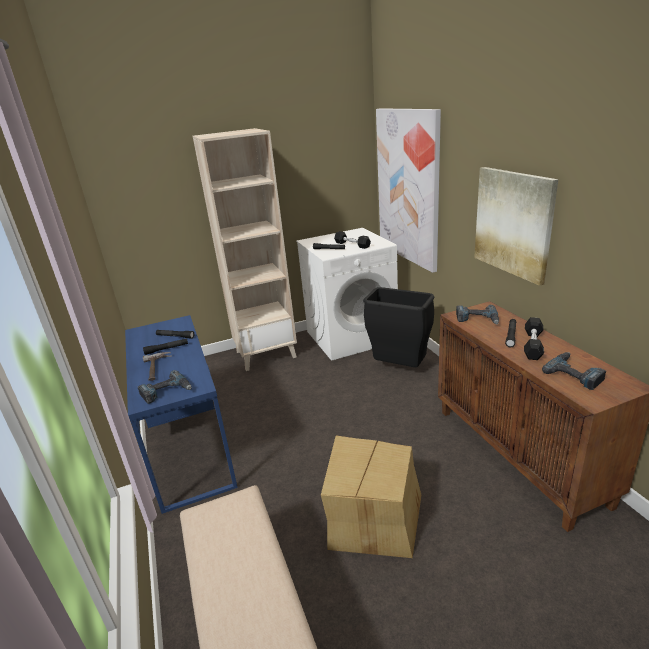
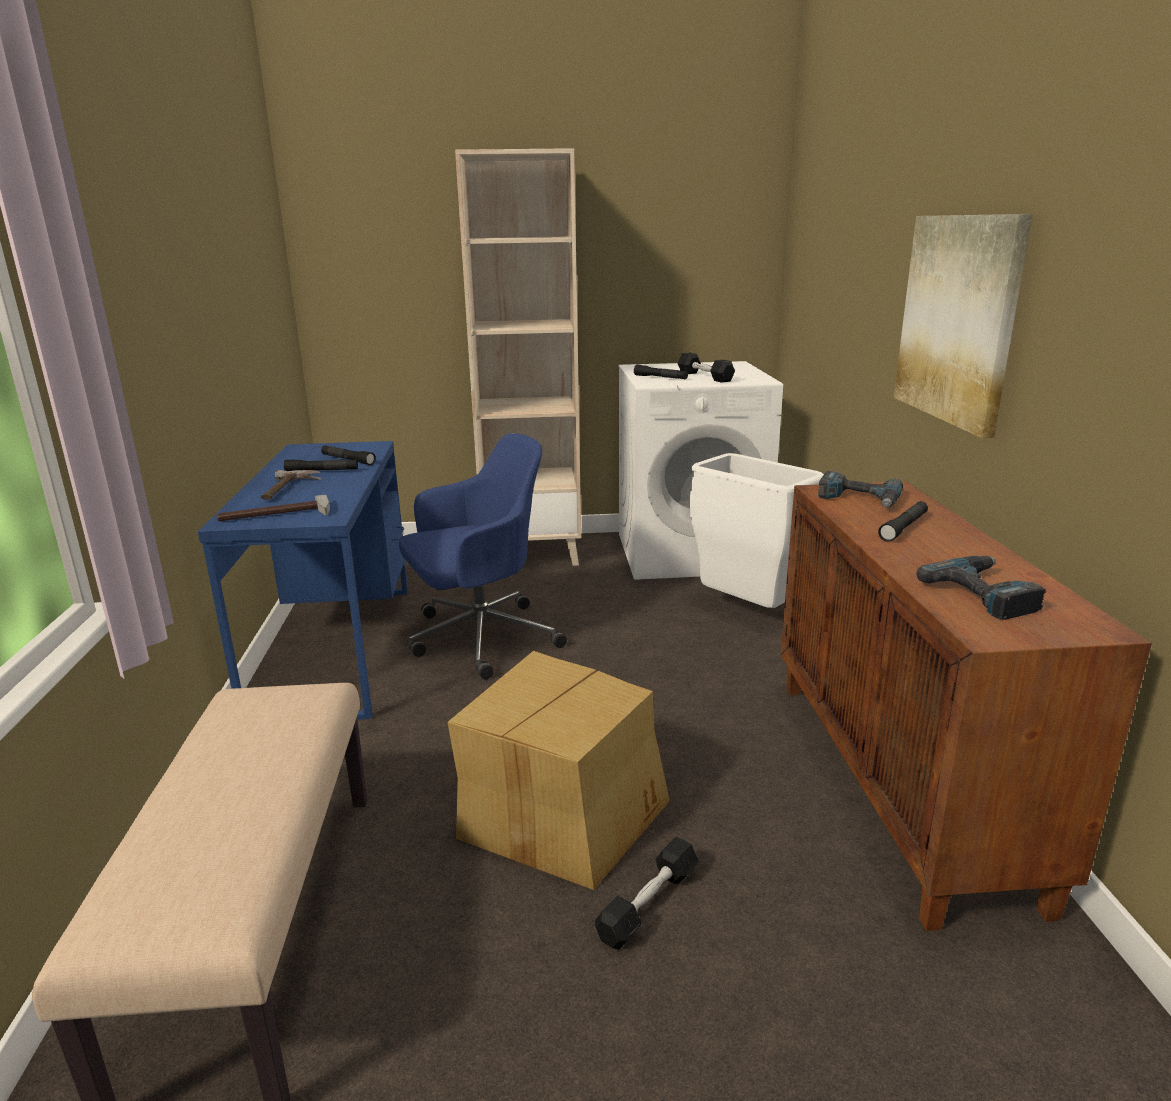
camera: 15 degrees right, 5 degrees down
(166, 392) = (275, 515): power drill -> hammer
(268, 419) = (479, 638): none -> blue office chair
(399, 368) = (748, 610): black trash can -> white trash can
(408, 187) = (821, 281): picture -> none
(533, 345) = (936, 545): black dumbbell -> black dumbbell (648, 904)

